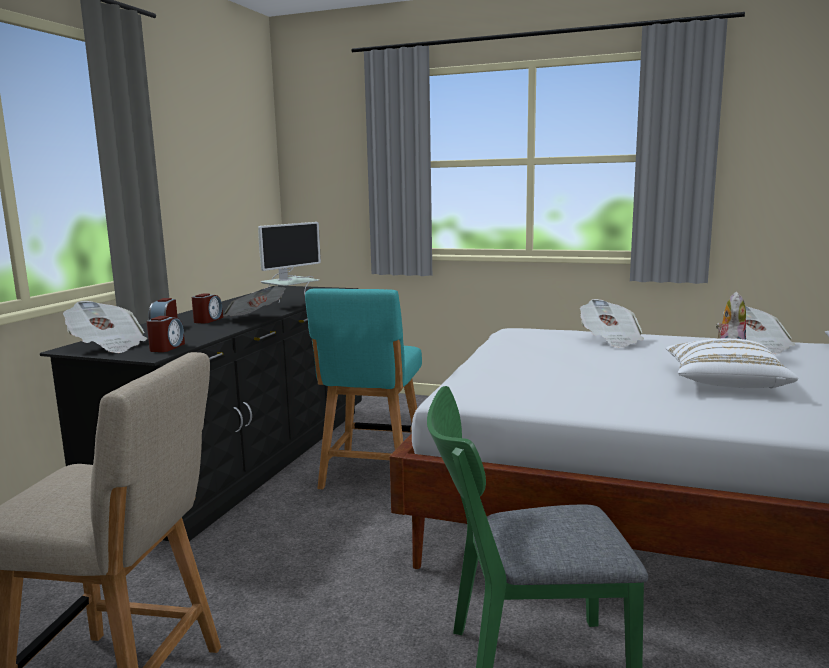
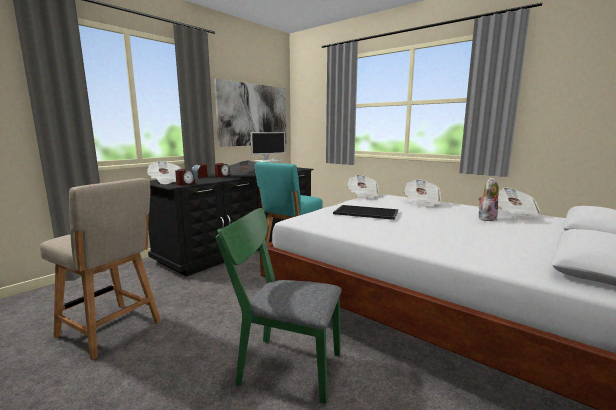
camera: 20 degrees right, 0 degrees up
(221, 185) = (253, 115): none -> picture
(497, 335) = (362, 196): none -> newspaper
(549, 368) = (365, 212): none -> tray
(724, 383) = (459, 230): white pillow -> none

